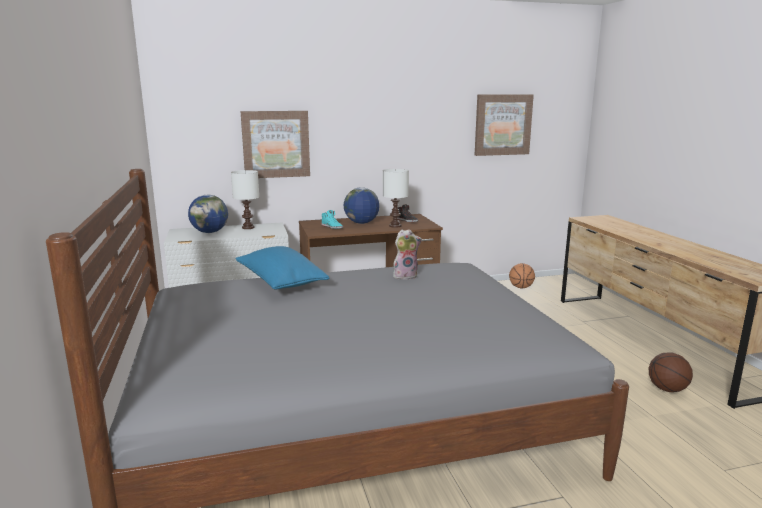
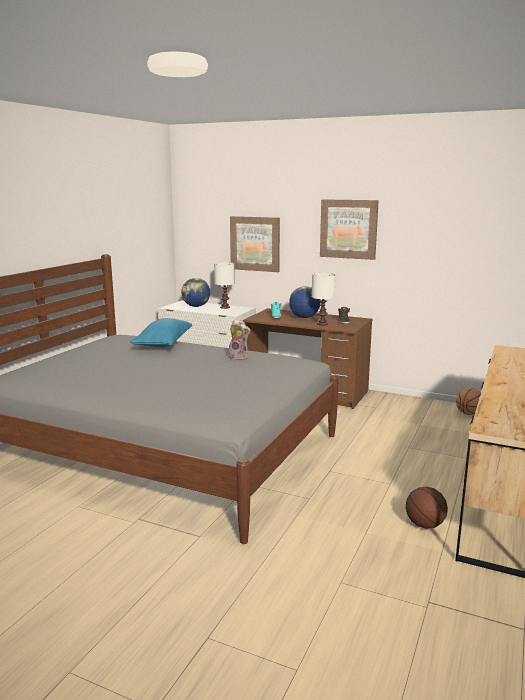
camera: 40 degrees right, 0 degrees up
(502, 125) = (468, 239): picture -> picture (348, 229)

